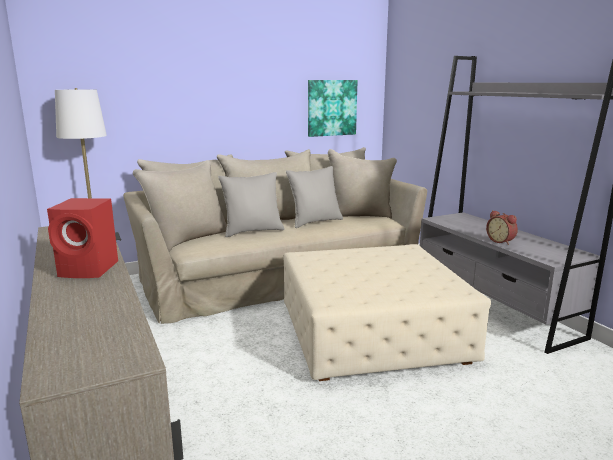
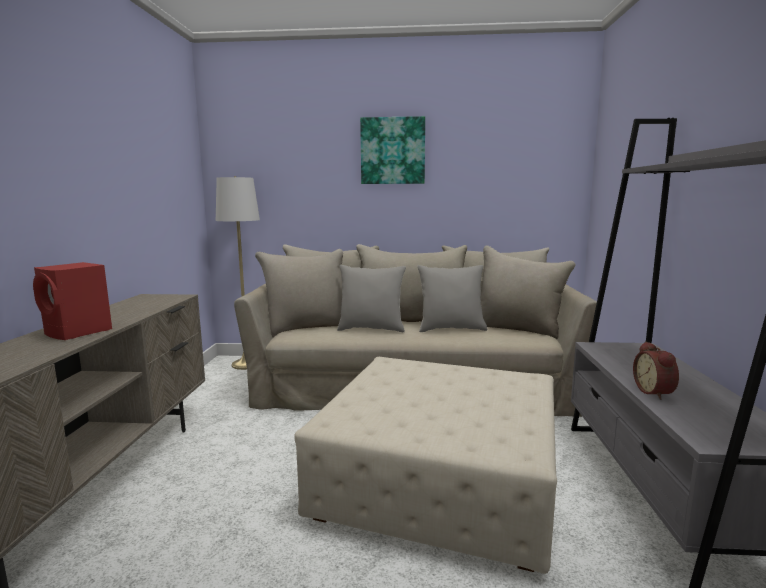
camera: 30 degrees right, 5 degrees down
(331, 108) = (513, 200): picture -> picture (392, 151)

